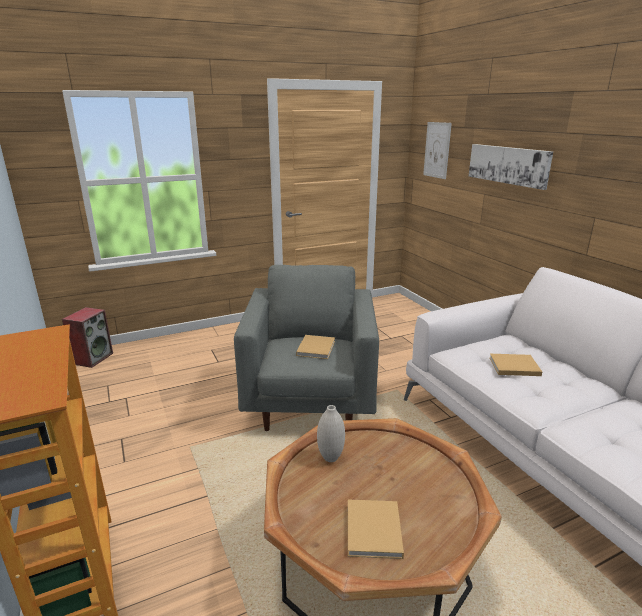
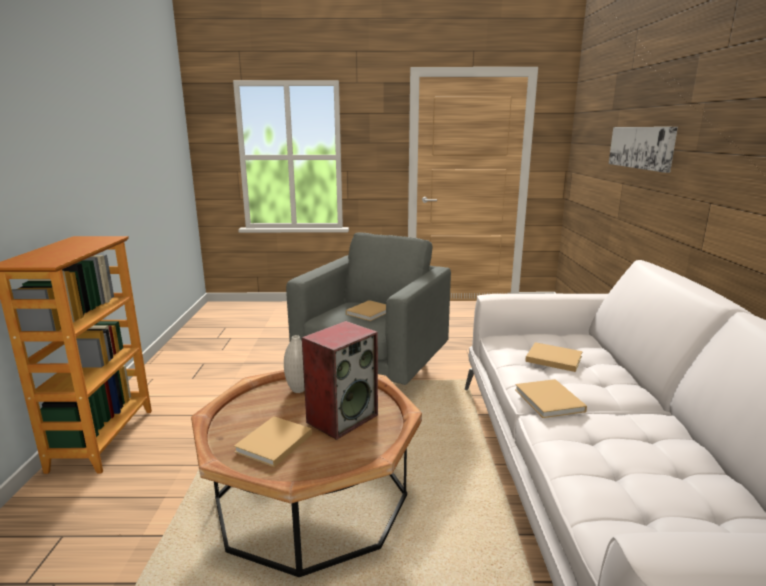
camera: 25 degrees right, 5 degrees down
(93, 358) = (231, 307): speaker -> speaker (342, 418)
(437, 150) = (590, 138): picture -> none
(555, 411) = (550, 401): none -> beige book

